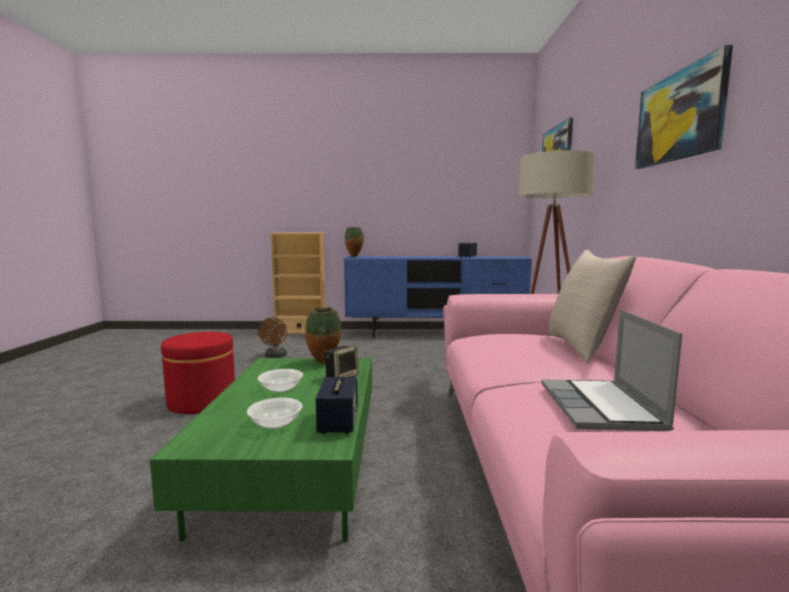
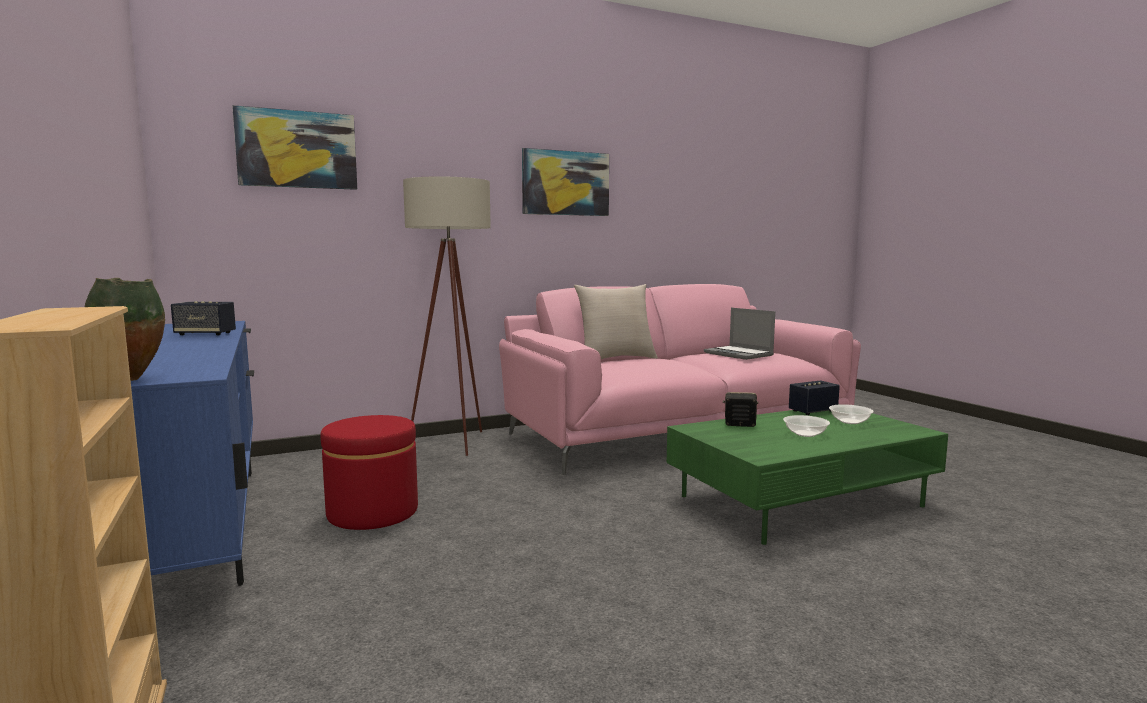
camera: 115 degrees left, 0 degrees up
(202, 401) = (793, 619): red ottoman -> red ottoman (372, 512)
(275, 357) = (487, 663): brown fan -> none
(324, 362) = (716, 436): vase -> none
(601, 407) = (739, 354): laptop -> laptop turned 75 degrees clockwise

